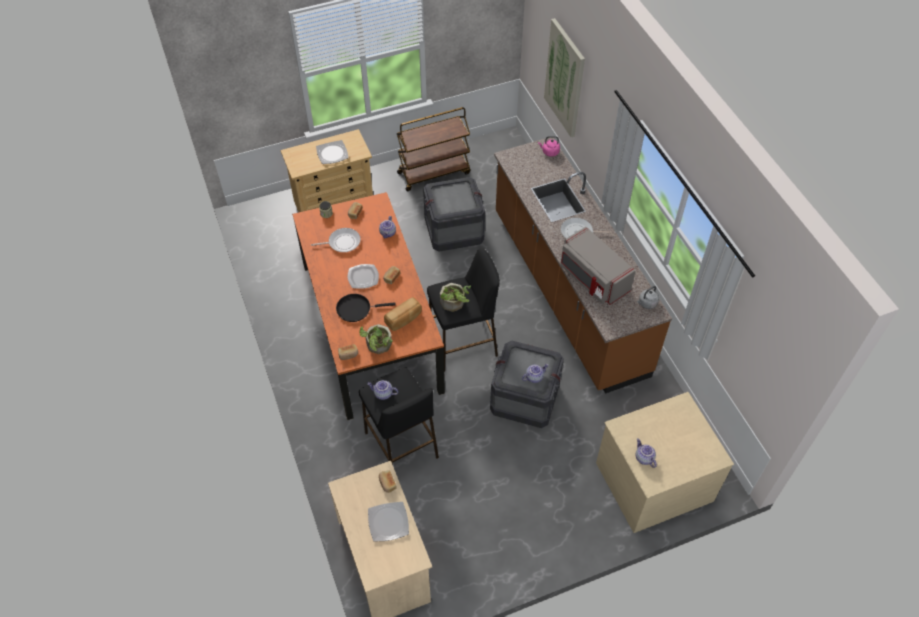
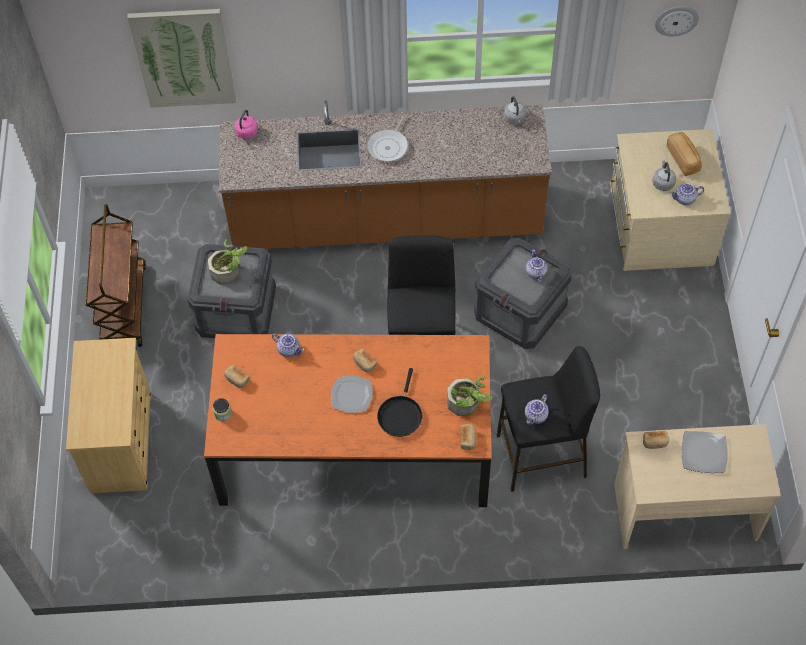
camera: 70 degrees left, 5 degrees up
(332, 153) = (106, 384): plate -> none
(342, 242) = (283, 406): frying pan -> none
(404, 319) = (436, 366): bread -> bread (683, 159)
(454, 304) = (431, 308): potted plant -> potted plant (229, 271)
(592, 278) = (462, 155): grey microwave -> none
(653, 437) = (663, 182): none -> grey kettle
(771, 356) = (676, 20): none -> wall clock

